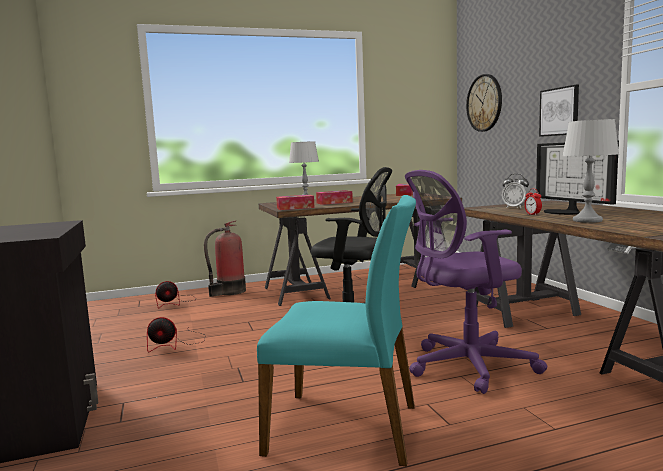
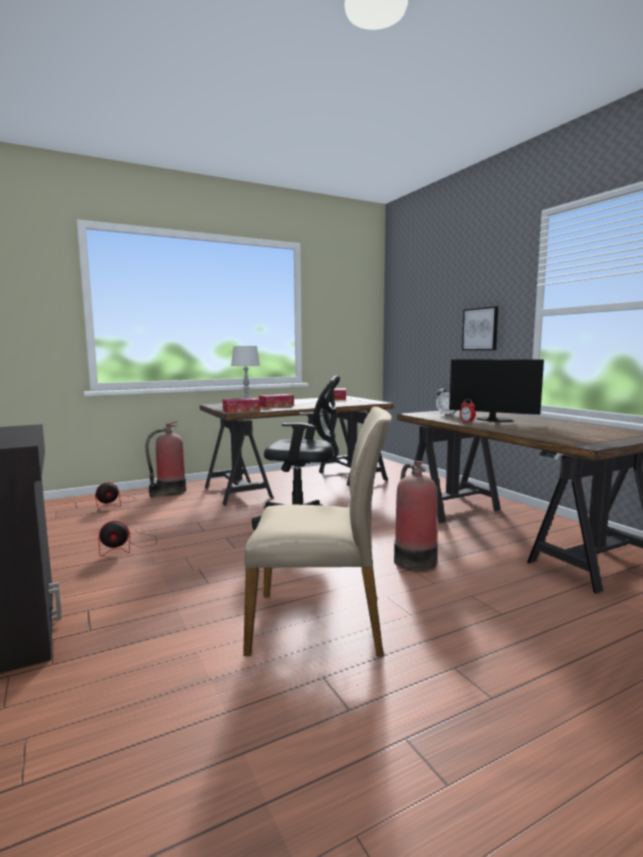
camera: 10 degrees left, 0 degrees up
(346, 427) = (319, 623): turquoise chair -> beige chair
(465, 366) = (413, 560): purple office chair -> fire extinguisher
(484, 103) = (410, 316): wall clock -> none
(565, 212) = (493, 420): monitor -> monitor turned 150 degrees clockwise
(587, 220) = (516, 429): grey table lamp -> none

